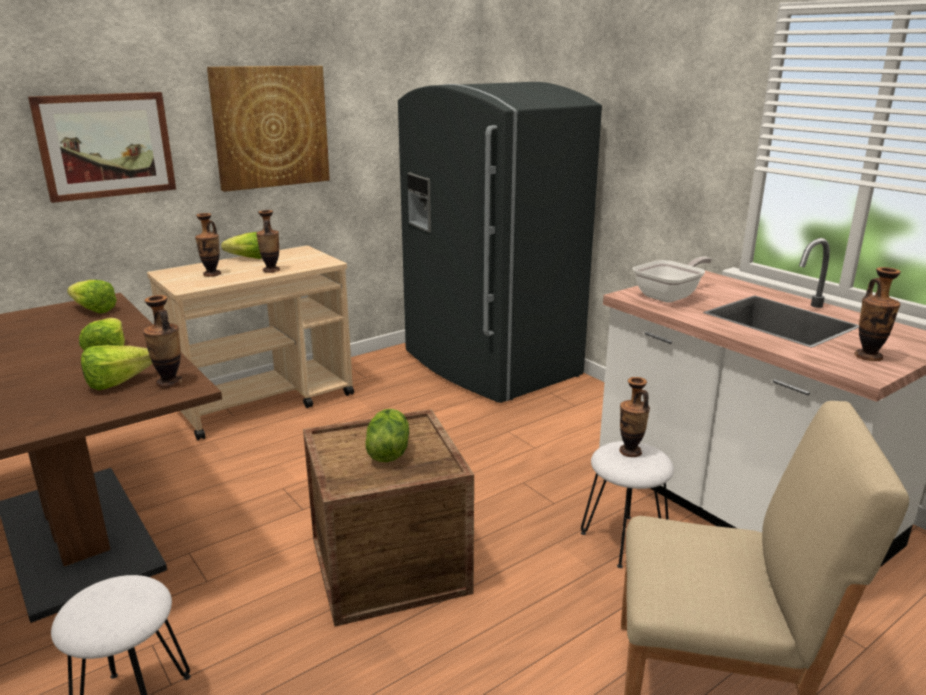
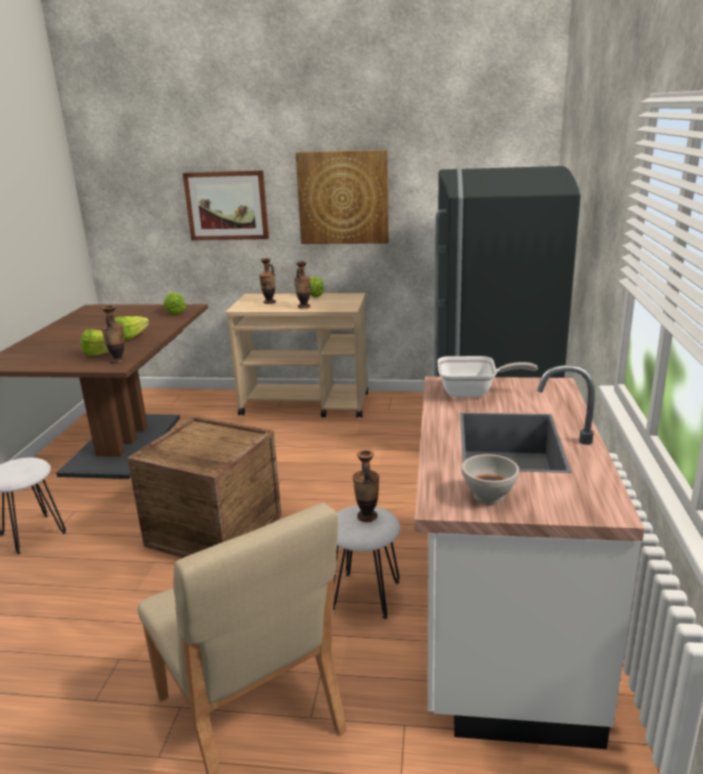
camera: 45 degrees right, 0 degrees up
(388, 452) = (205, 446): lettuce -> none
(868, 356) = (488, 495): vase -> white bowl

